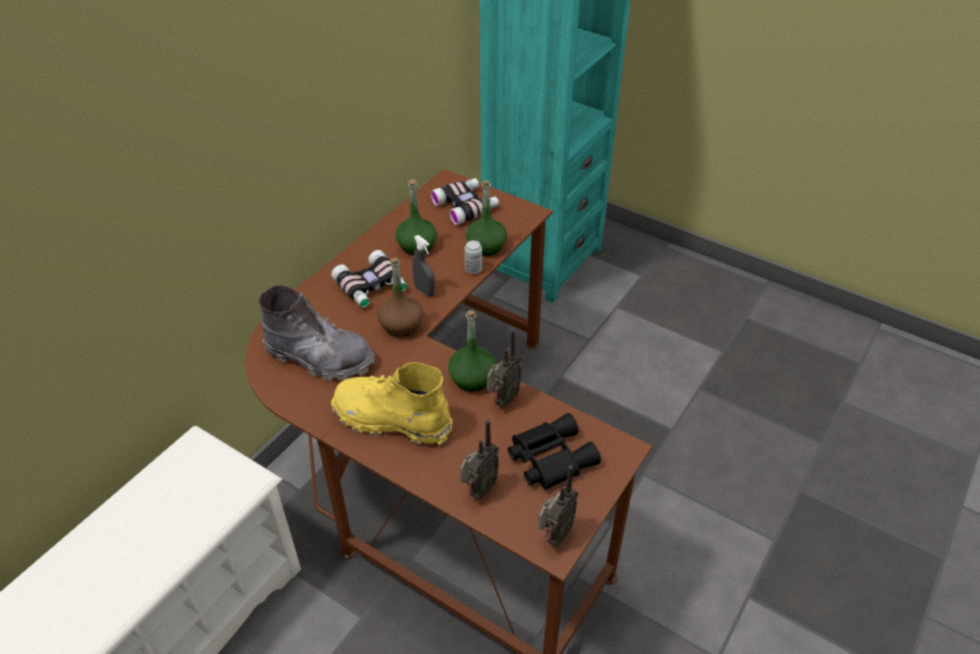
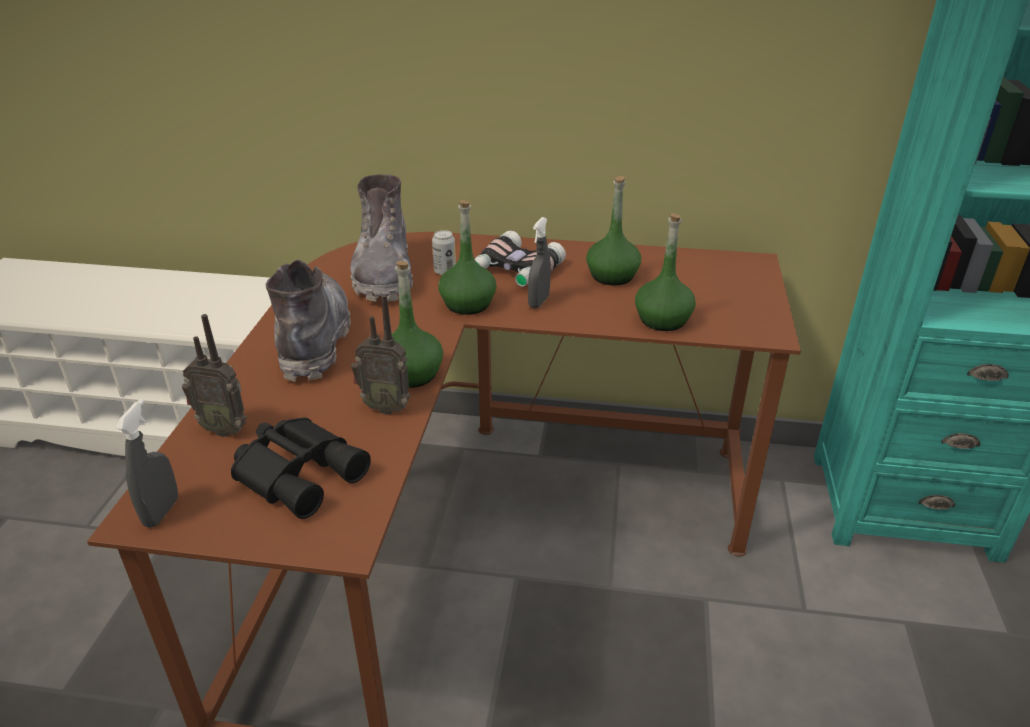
camera: 65 degrees right, 10 degrees down
(392, 420) = (314, 340): yellow boot -> grey boot
(401, 325) = (468, 304): brown bottle -> green bottle
(466, 206) = (724, 286): binoculars -> none
(473, 269) = (608, 323): can -> can (445, 271)
(554, 536) = (161, 512): radio -> grey spray bottle

